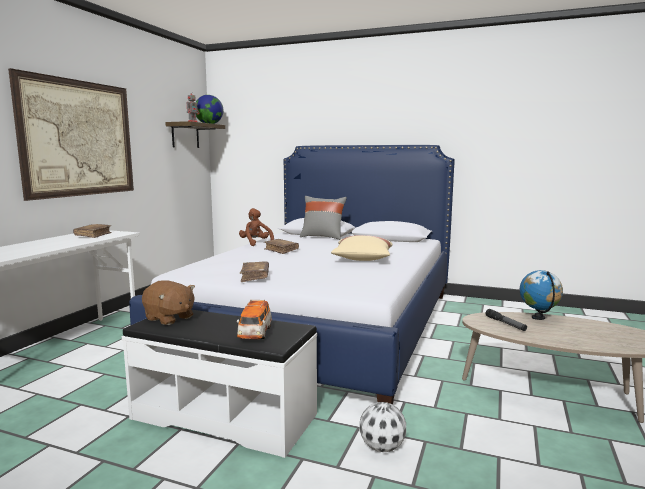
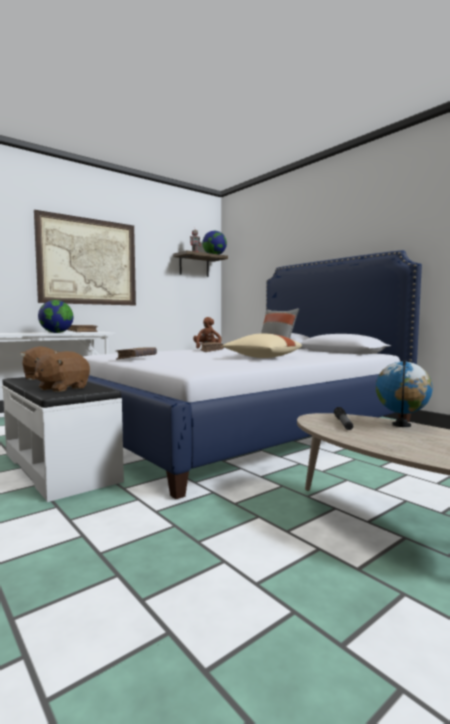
camera: 30 degrees right, 5 degrees down
(73, 242) = (56, 332): none -> globe
(255, 334) = (62, 388): toy car -> brown plush toy
(381, 447) = (128, 518): football -> none

